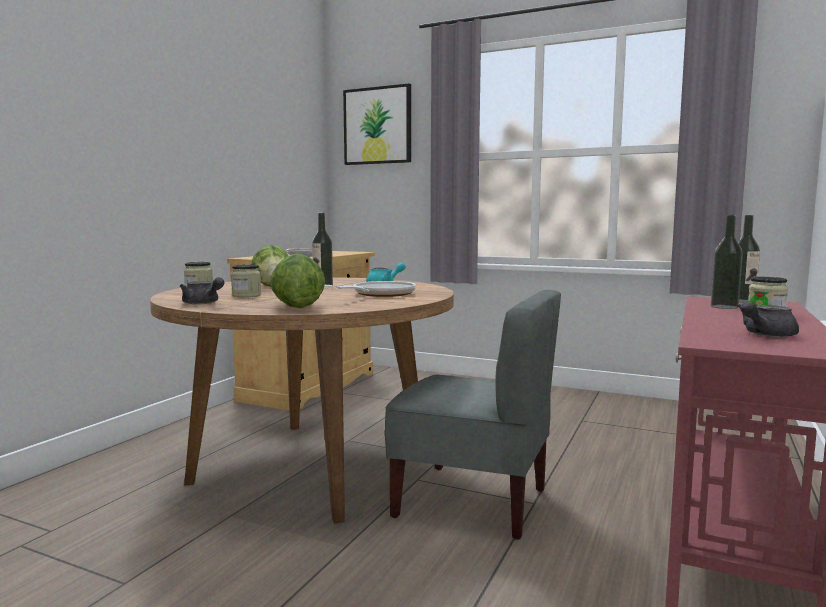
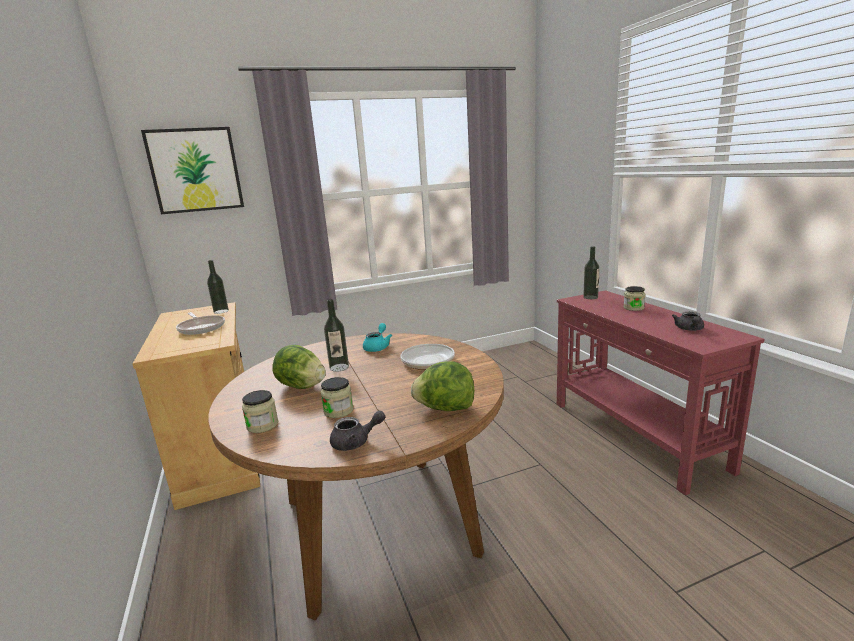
camera: 45 degrees left, 10 degrees up
(473, 502) = (515, 484): grey chair -> none
(724, 307) = (603, 306): bottle -> bottle (221, 311)

